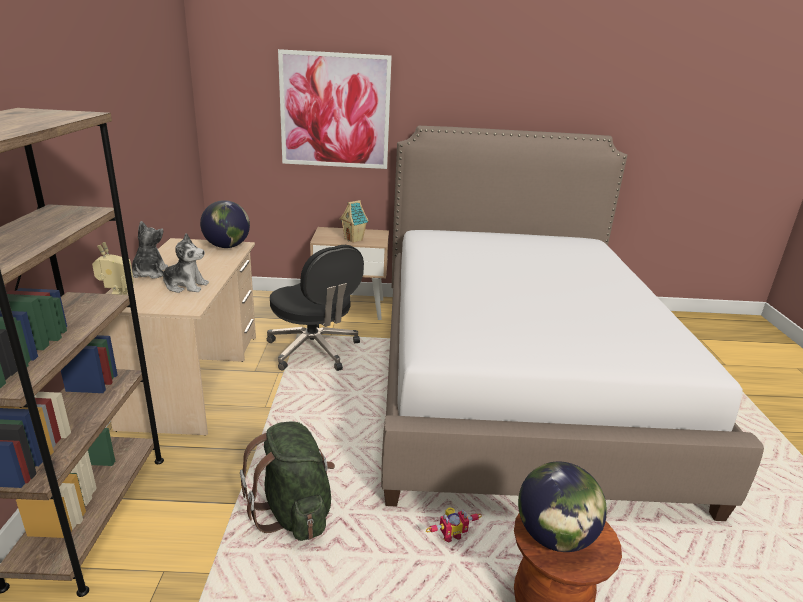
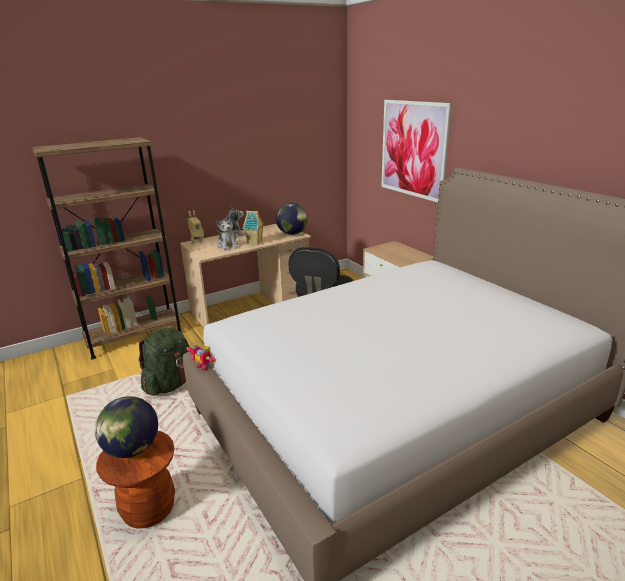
camera: 60 degrees right, 0 degrees up
(354, 239) = (394, 255): toy house -> toy house (255, 242)
(450, 535) = (189, 445): toy robot -> toy robot (204, 366)

